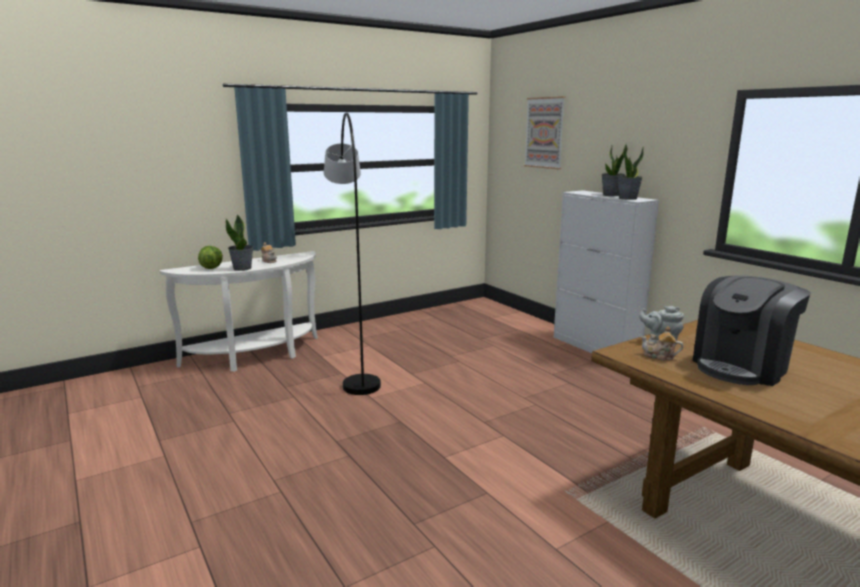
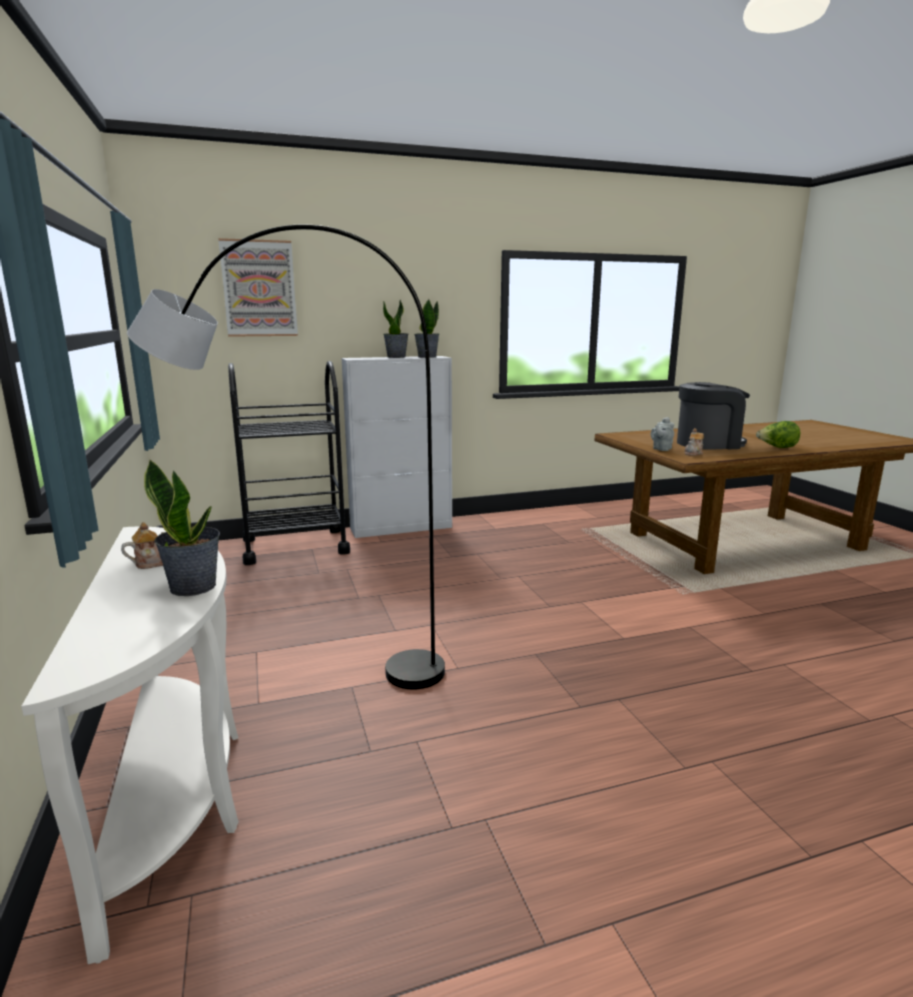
camera: 75 degrees left, 0 degrees up
(211, 267) = (123, 622): lettuce -> lettuce (777, 447)
(517, 324) = (295, 546): none -> black cart
(742, 366) = (708, 444): coffee machine -> coffee machine turned 75 degrees counterclockwise

